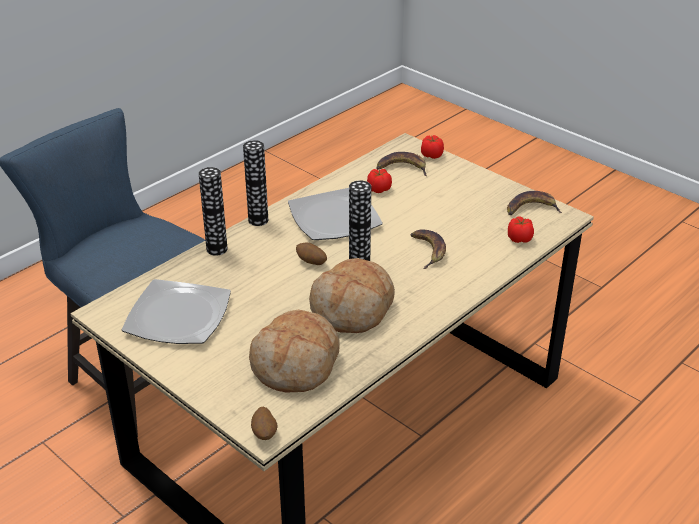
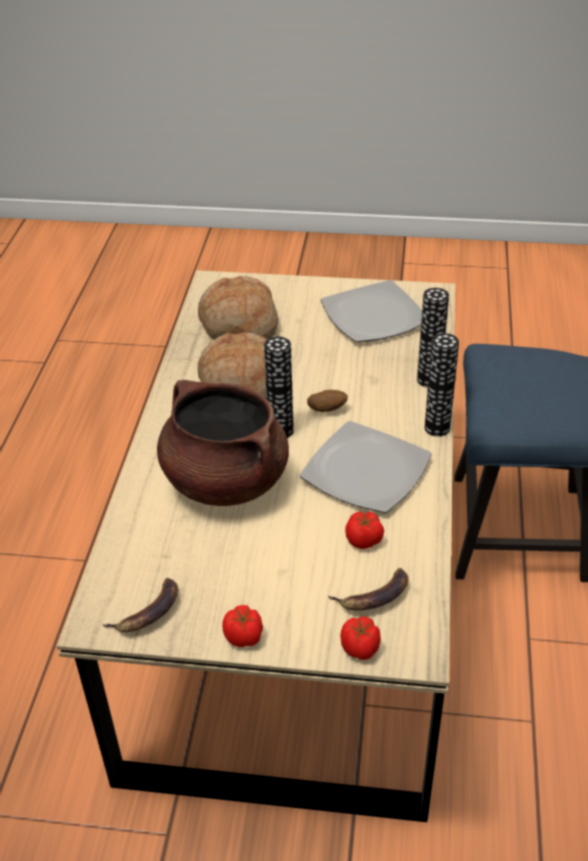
camera: 145 degrees right, 5 degrees up
(264, 433) = (211, 281): potato -> none
(429, 251) = (225, 481): banana -> brown cooking pot
(519, 238) = (134, 551): tomato -> tomato (244, 637)

